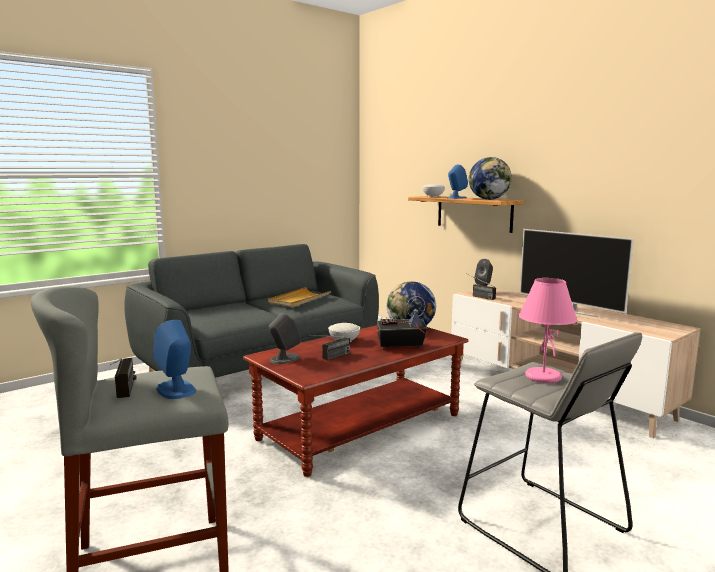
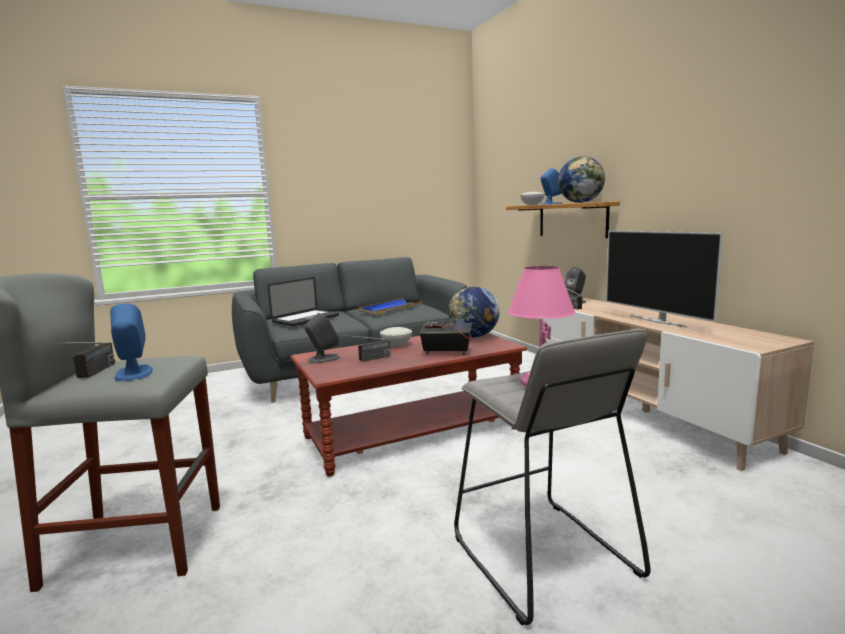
camera: 15 degrees right, 0 degrees up
(218, 313) = (306, 319): none -> laptop
(299, 299) = (390, 309): beige tray -> blue tray

